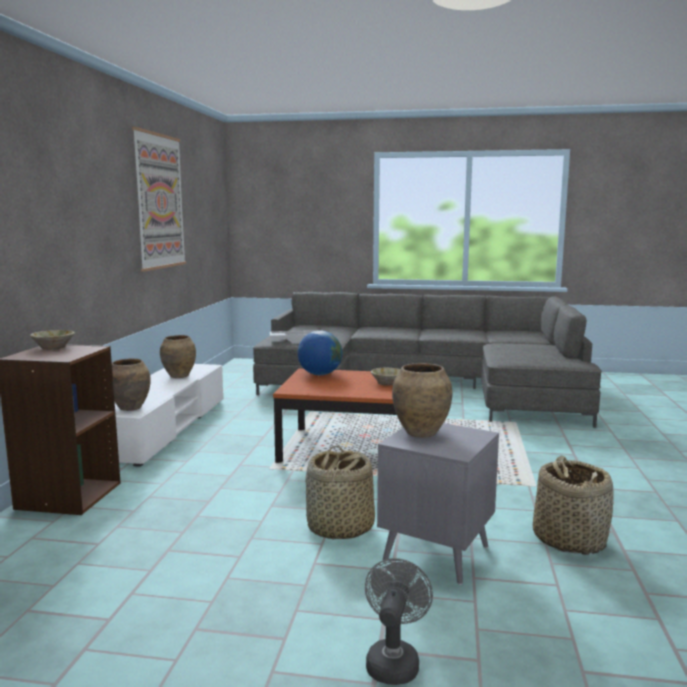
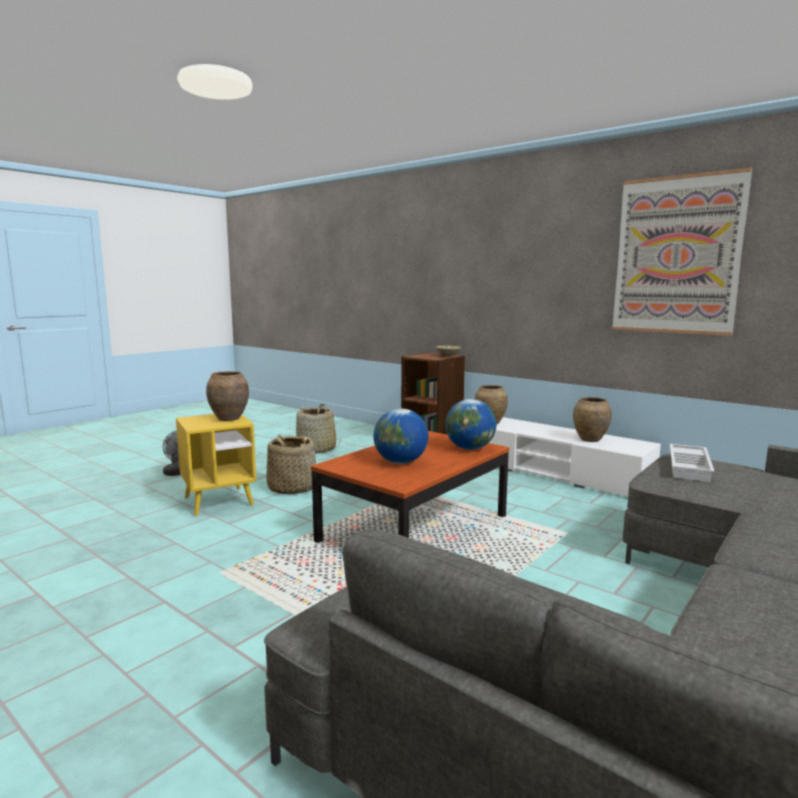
camera: 120 degrees right, 0 degrees up
(388, 383) = (400, 462): beige bowl -> globe
(436, 554) = (218, 501): grey side table -> yellow side table
(569, 539) = (145, 544): basket -> basket (317, 449)

